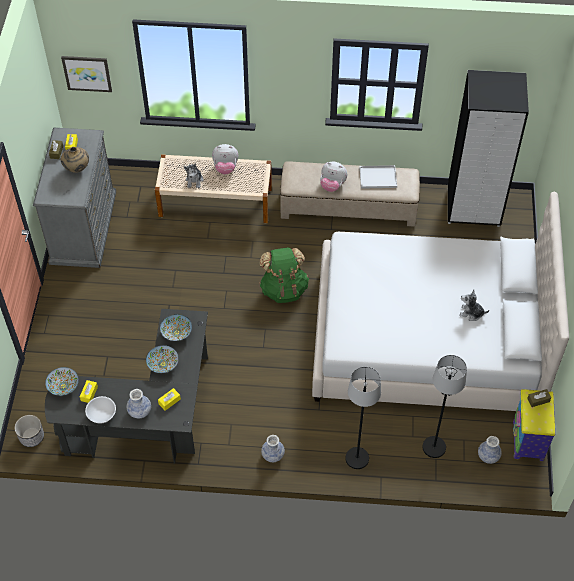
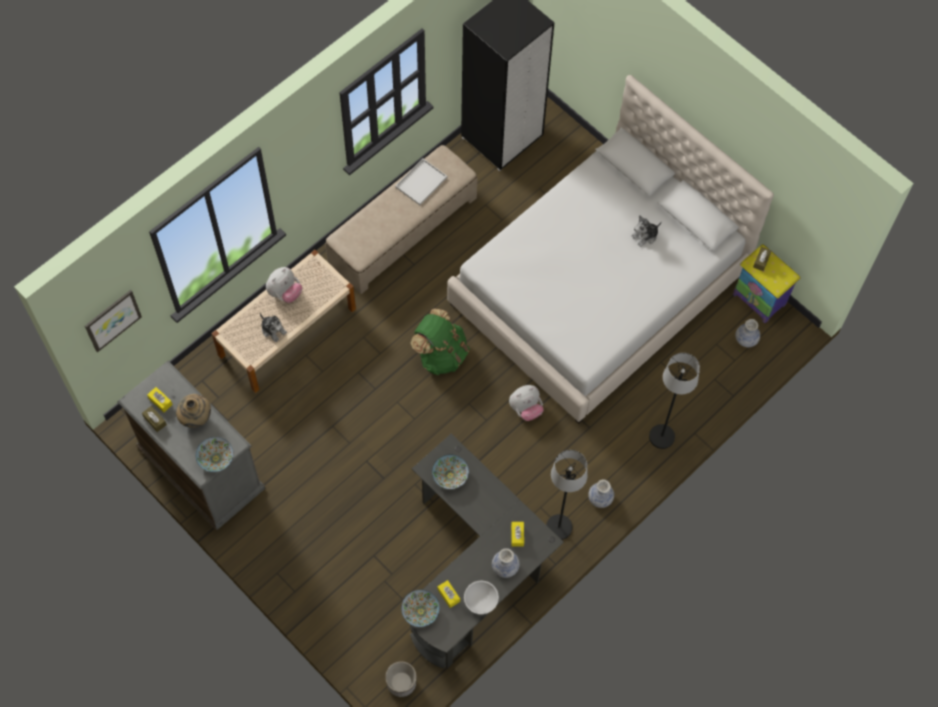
camera: 50 degrees left, 10 degrees up
(163, 364) = (473, 512): bowl -> bowl (216, 458)
(332, 185) = (393, 224): plush toy -> plush toy (525, 408)
(434, 447) = (703, 371): black floor lamp -> black floor lamp (558, 527)

